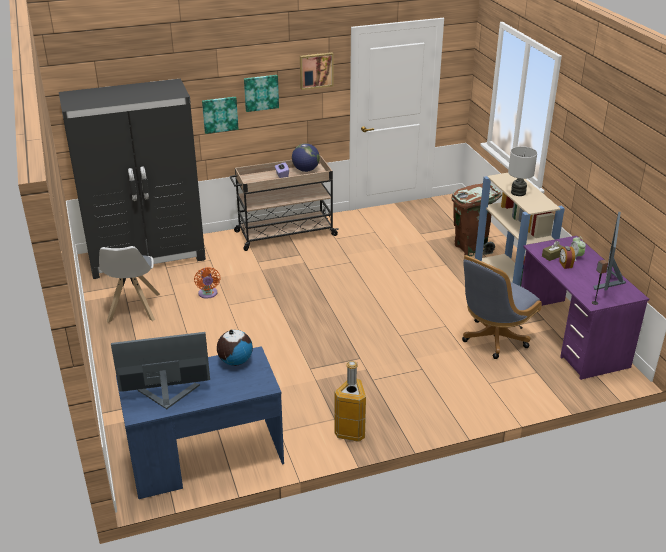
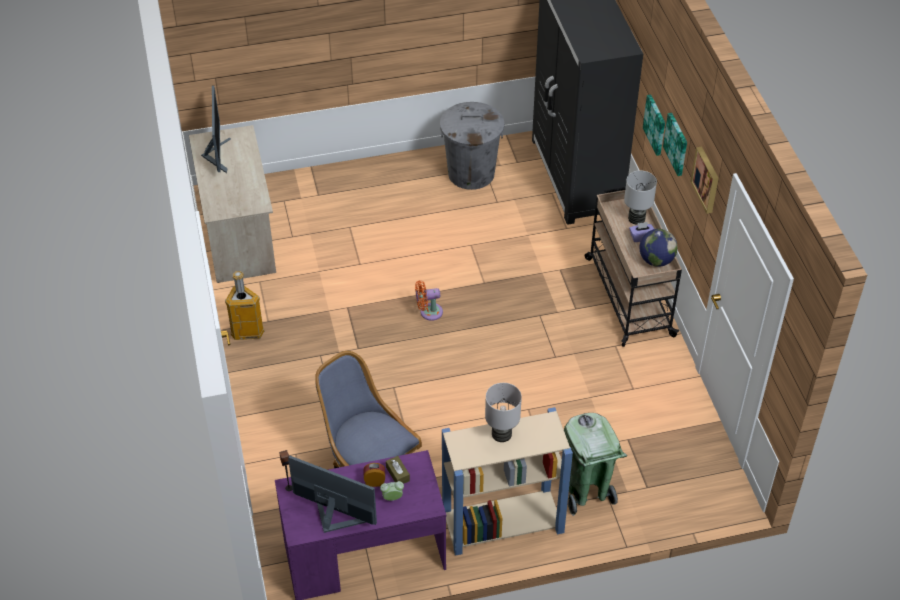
camera: 95 degrees right, 15 degrees up
(133, 309) = (471, 173): chair -> grey trash can
(205, 458) = (238, 233): blue desk -> beige desk
(208, 294) = (493, 228): orange fan -> orange fan (428, 312)
(235, 361) = (254, 194): globe -> none
(262, 176) = (636, 218): none -> grey table lamp
(471, 248) = (586, 491): brown trash can -> green trash can

